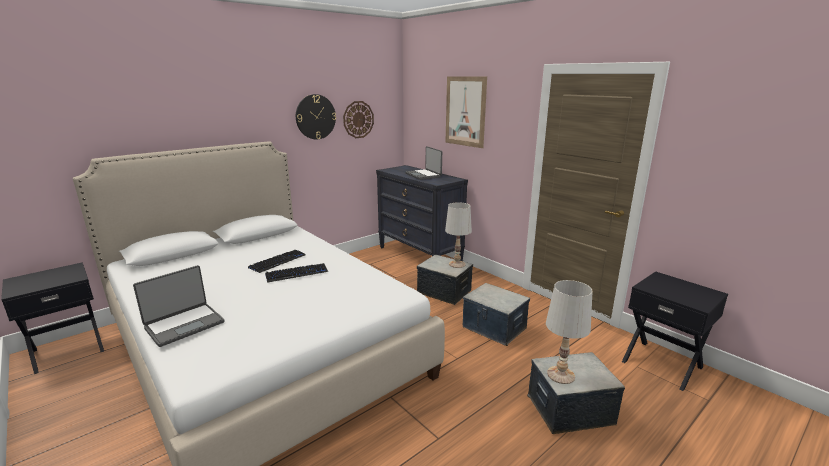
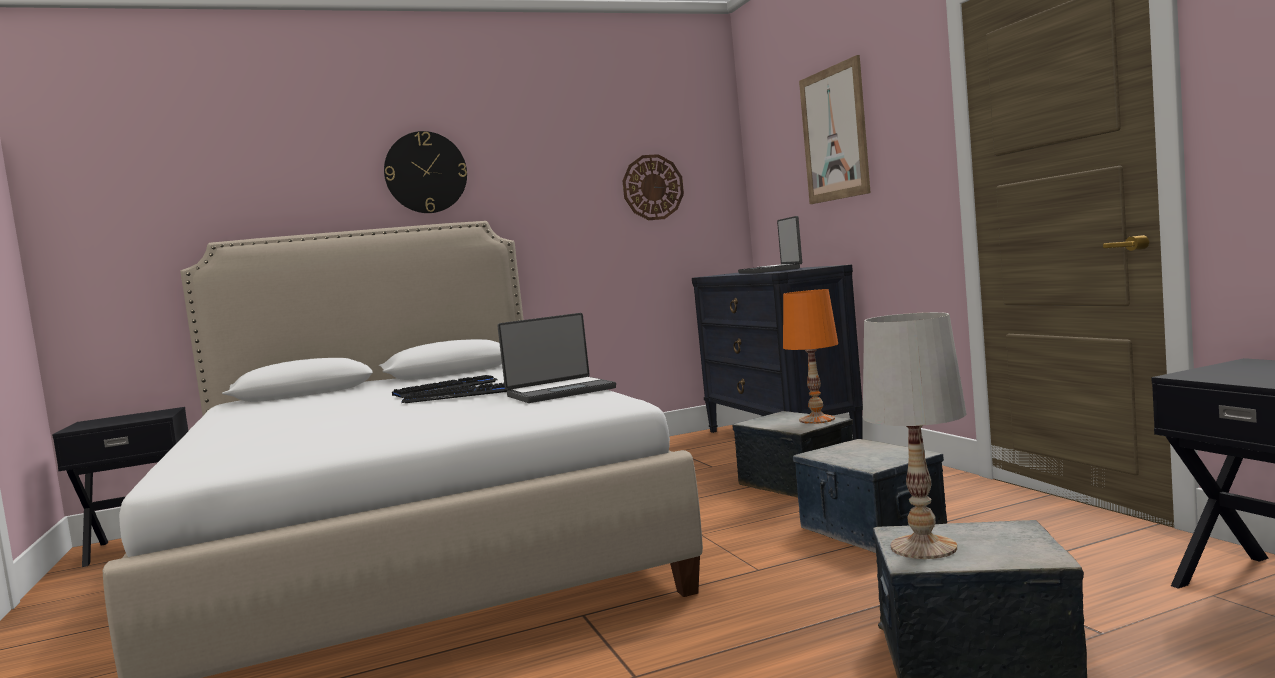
camera: 20 degrees right, 15 degrees down
(184, 324) = (230, 436): laptop -> laptop (560, 392)
(315, 117) = (570, 183): wall clock -> wall clock (425, 172)
(457, 264) = (816, 420): white table lamp -> orange table lamp

